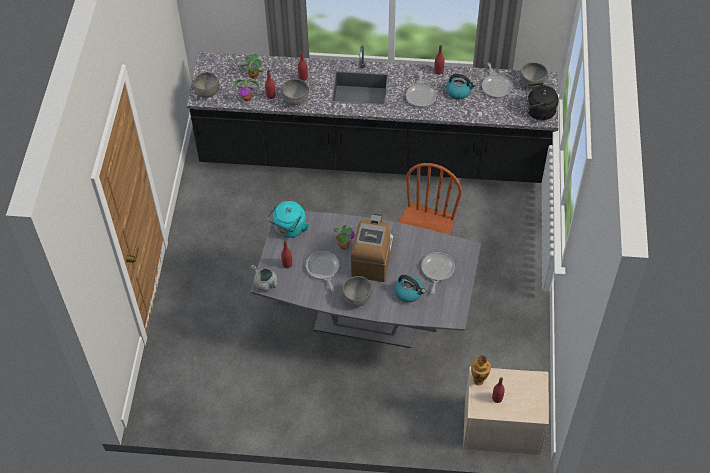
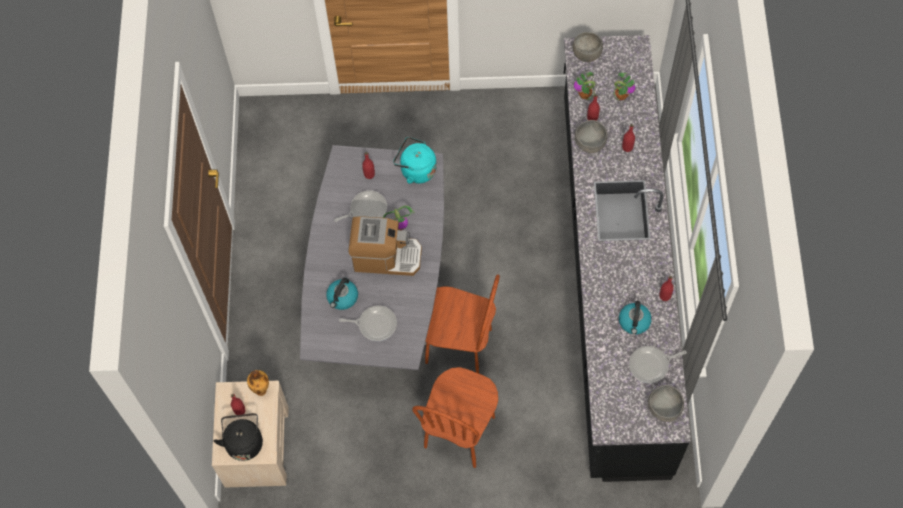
camera: 85 degrees right, 10 degrees up
(266, 284) = (342, 158): grey cooking pot -> none
(357, 298) = (331, 247): grey bowl -> none
(421, 96) = (620, 279): frying pan -> none
(498, 271) = (460, 432): none -> brown chair
(538, 112) = (615, 418): black kettle -> black kettle (244, 441)

